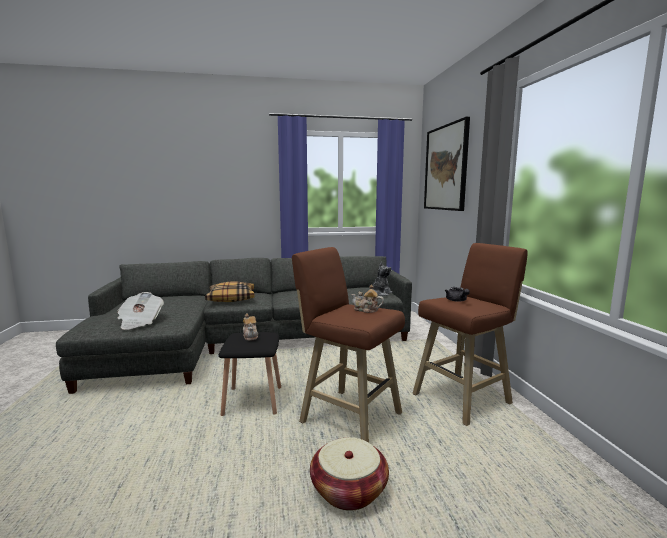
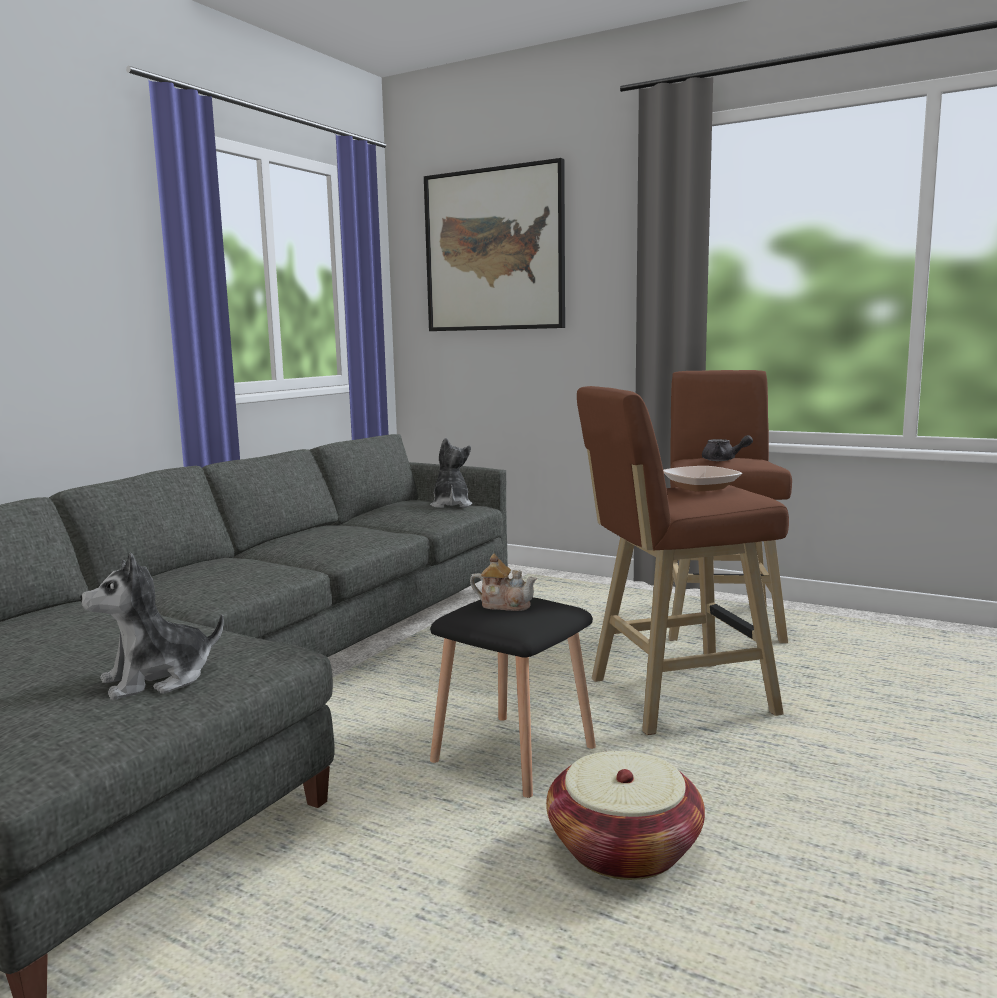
camera: 50 degrees left, 0 degrees up
(140, 322) = (157, 680): newspaper -> plush toy
(231, 298) = (200, 581): pillow -> none
(349, 490) = (860, 753): basket -> basket (624, 849)
(366, 310) = (700, 487): teapot -> bowl

